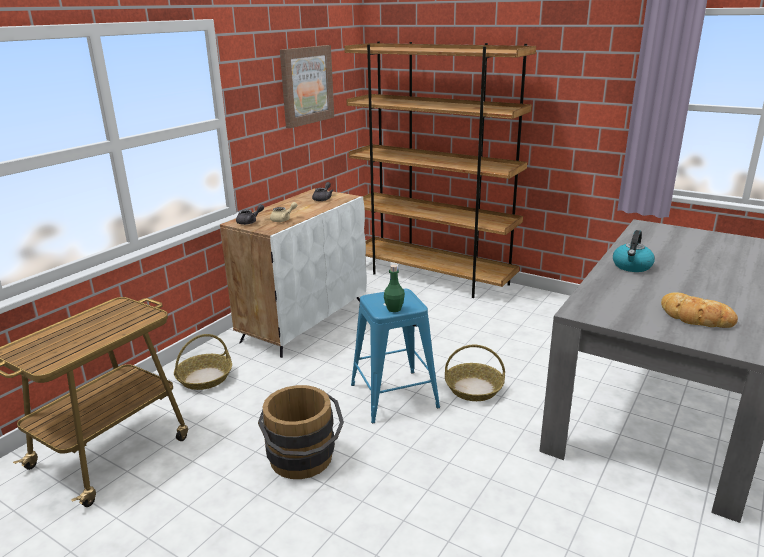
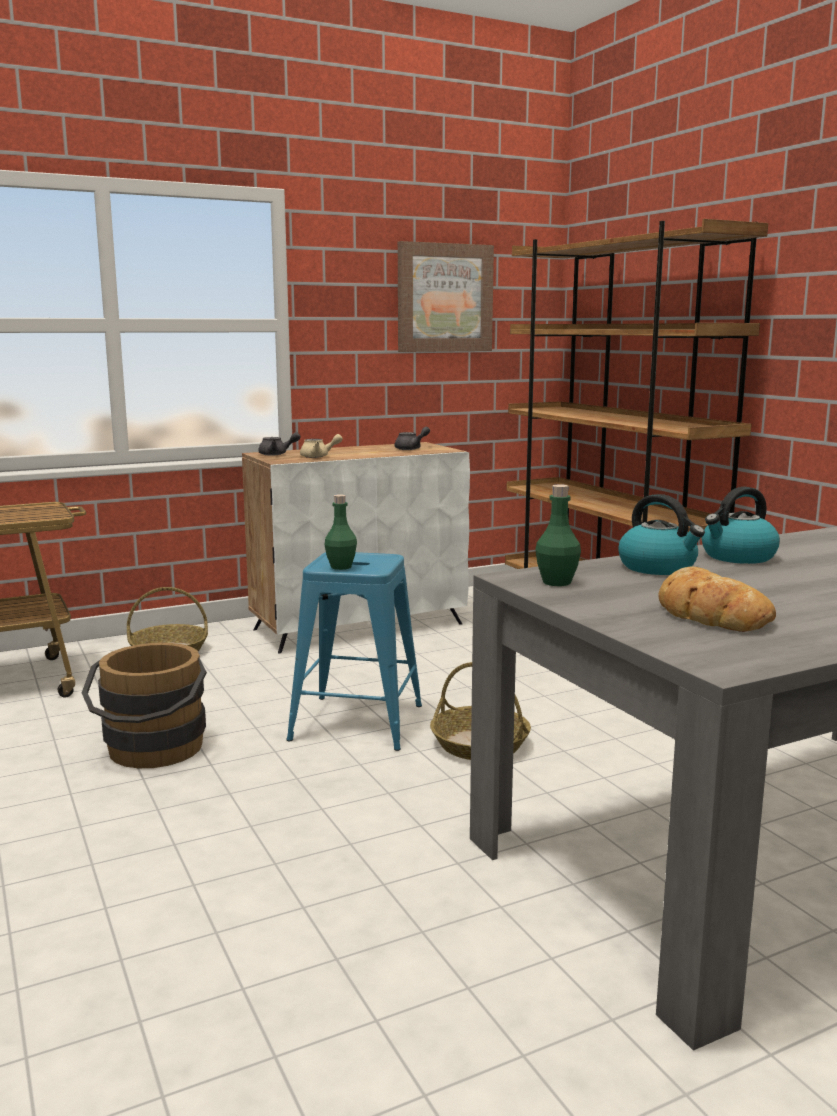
camera: 30 degrees right, 10 degrees down
(600, 311) = (556, 582): none -> green bottle
(618, 285) = (658, 567): none -> kettle

